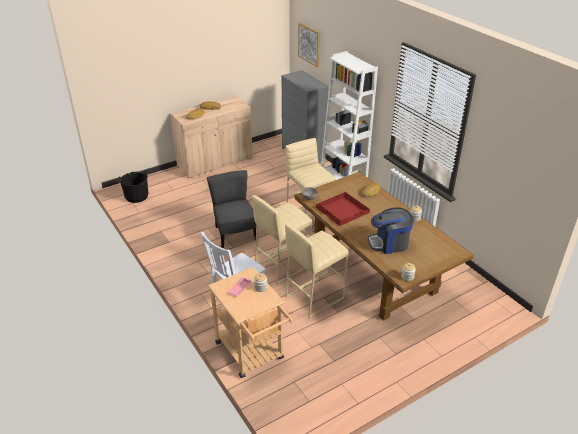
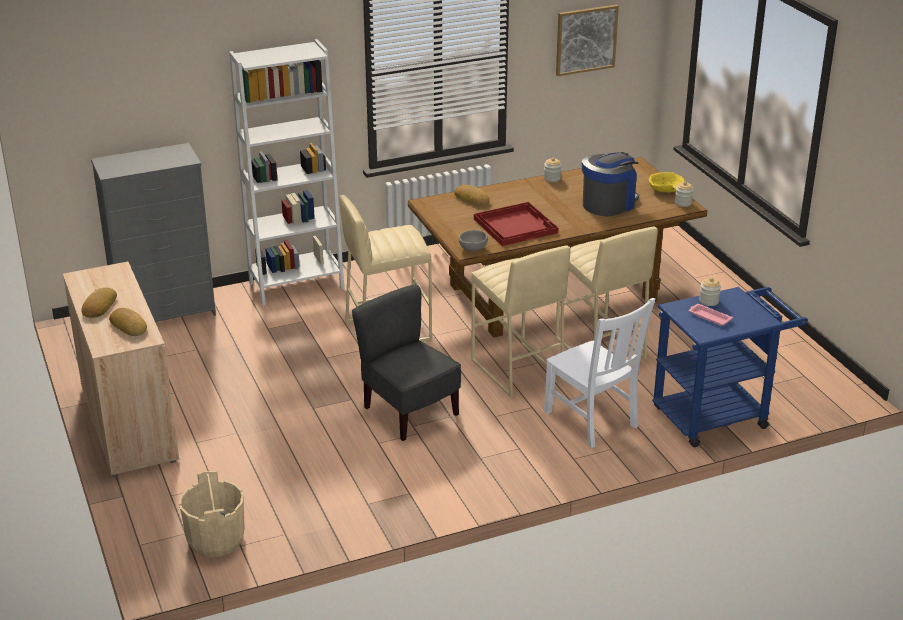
camera: 80 degrees left, 5 degrees down
(136, 196) = (216, 539): black bucket -> beige bucket
(235, 234) = (409, 412): grey chair -> grey chair turned 60 degrees clockwise
(252, 354) = (718, 415): beige cart -> blue cart
(309, 44) = (102, 95): picture -> picture (586, 39)
(389, 243) = (609, 204): coffee machine -> coffee machine turned 135 degrees counterclockwise
(424, 268) = (665, 190): none -> yellow bowl

